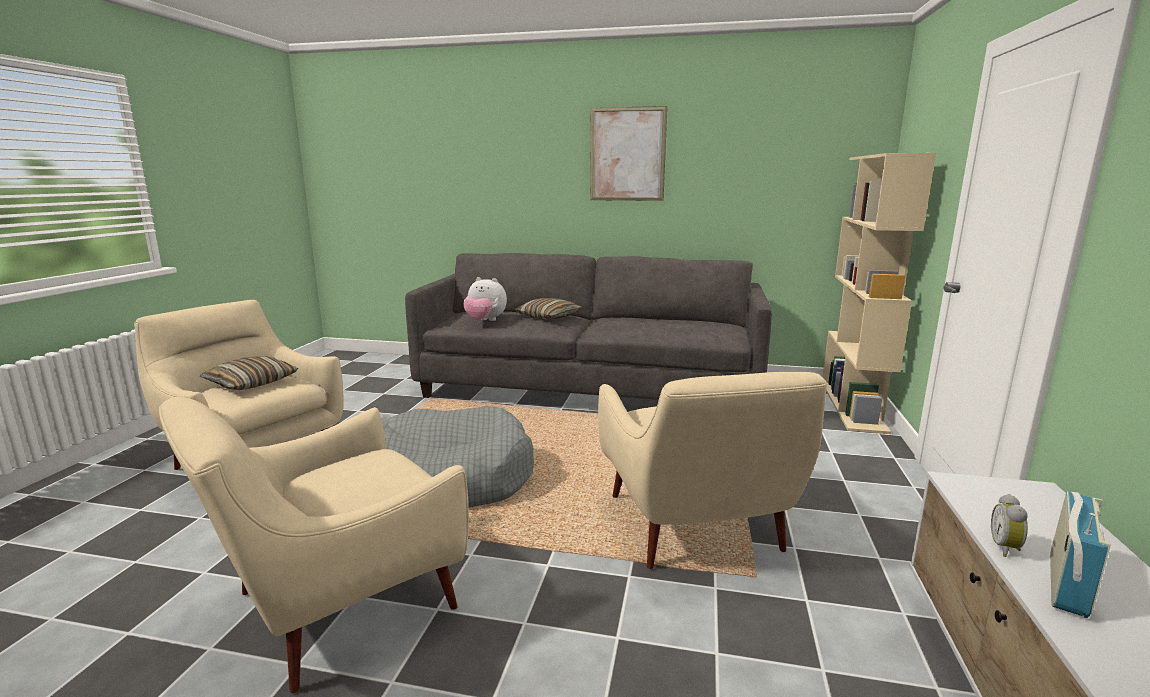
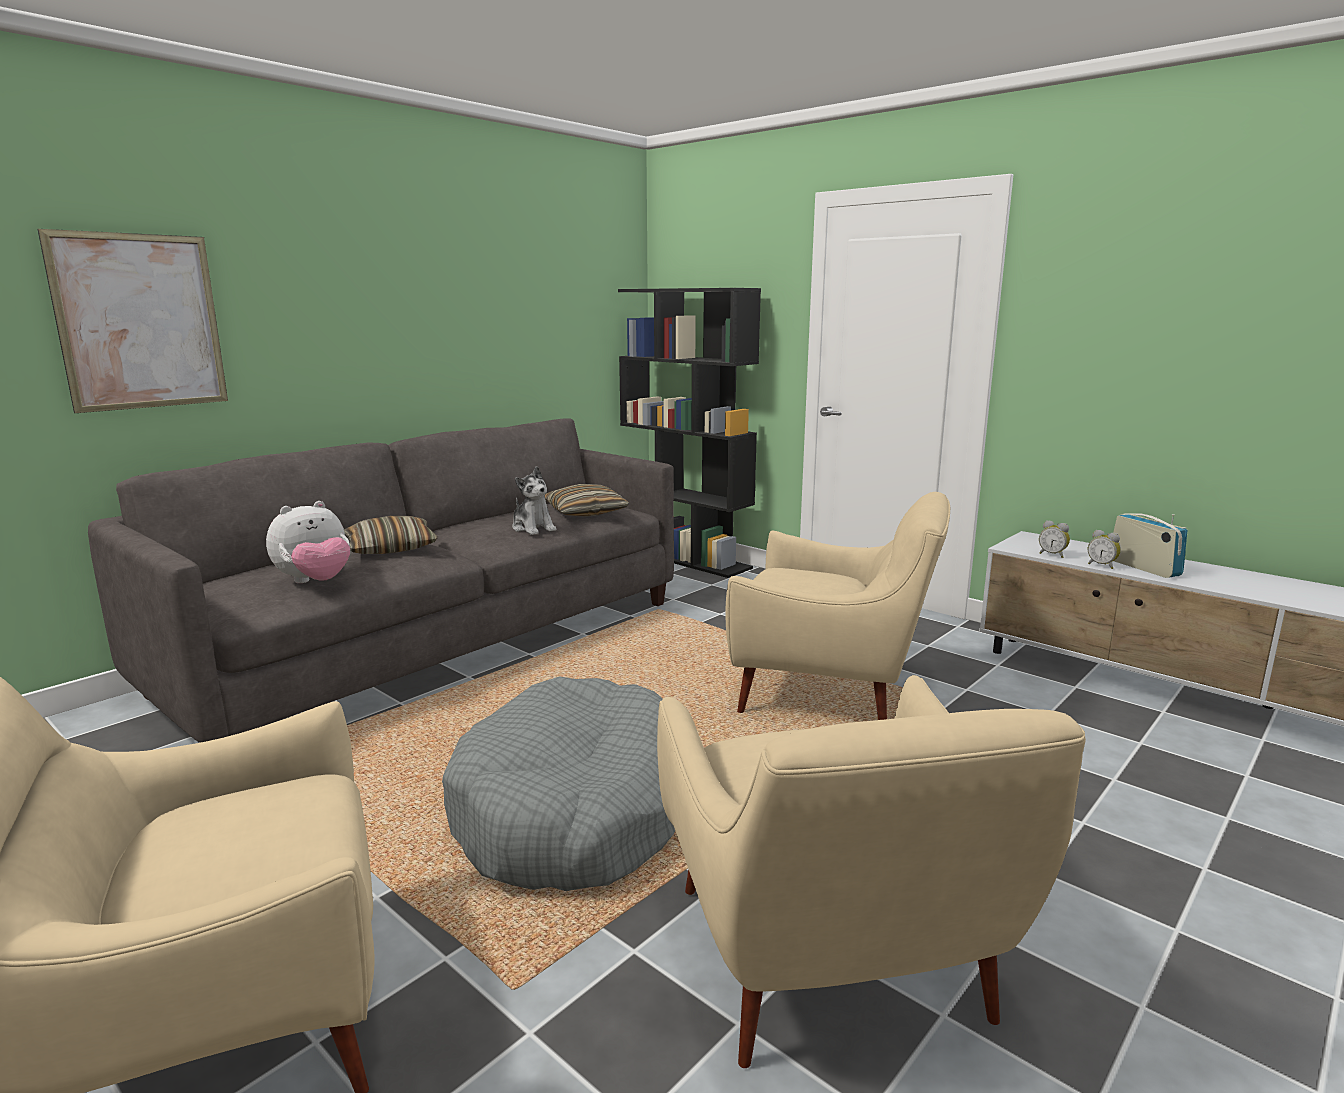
camera: 60 degrees left, 0 degrees up
(251, 383) = (209, 839): pillow -> pillow (585, 512)
(627, 154) = (382, 279): picture -> picture (140, 322)
(636, 329) = (533, 528): none -> plush toy
(853, 406) = (686, 558): beige bookcase -> black bookcase
(983, 510) = (1052, 555): none -> alarm clock

